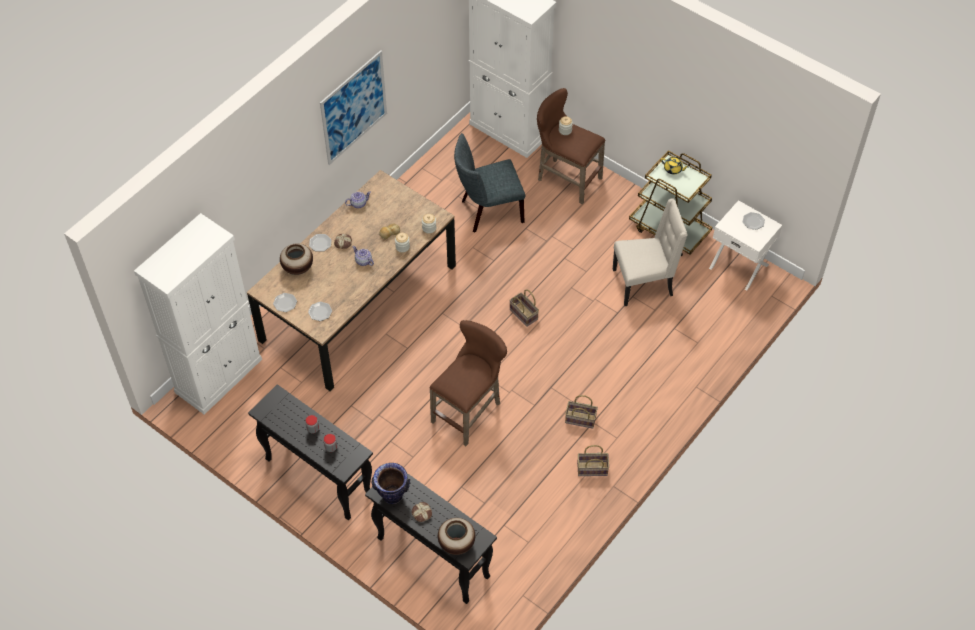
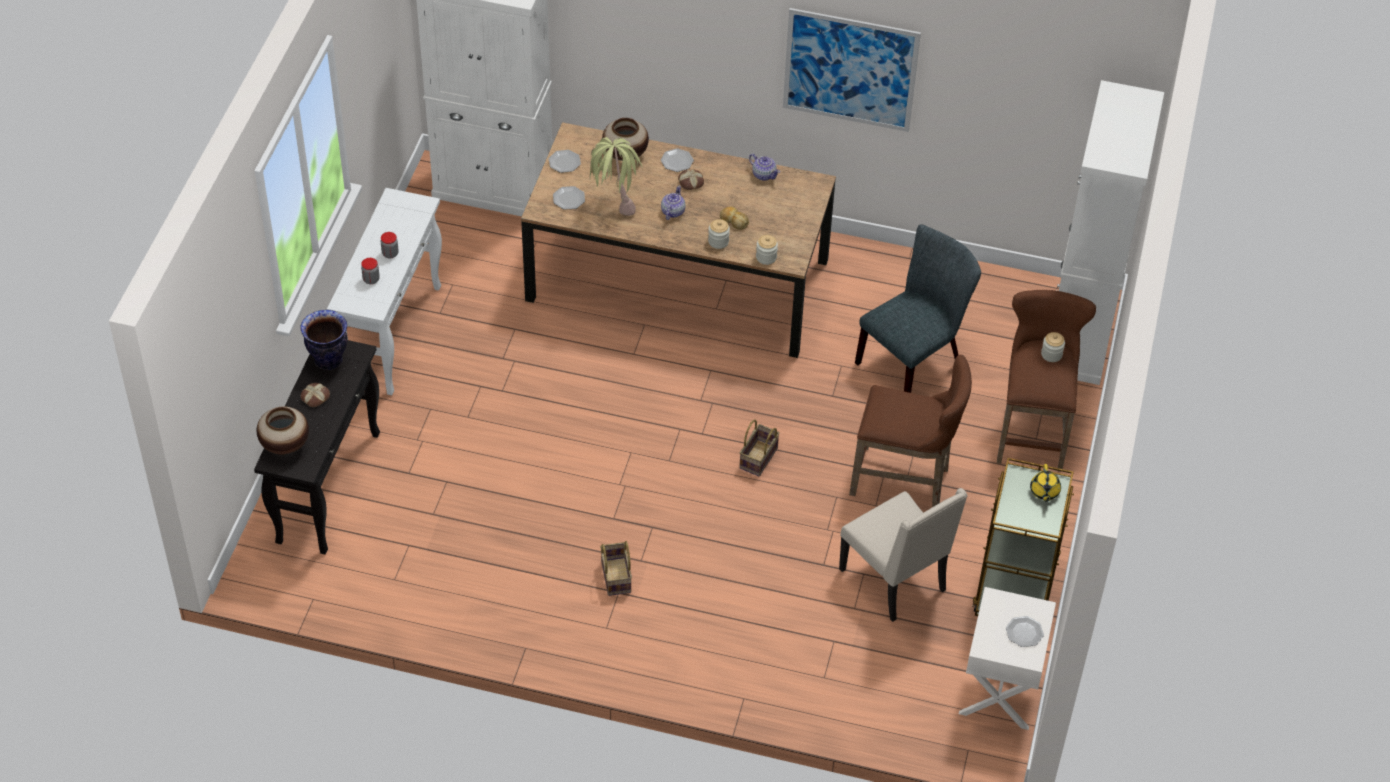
camera: 65 degrees right, 5 degrees down
(317, 477) = (393, 334): black console table -> white console table
(338, 289) = (614, 203): none -> potted plant
(470, 411) = (567, 452): brown stool -> brown stool (905, 481)
(488, 211) = (914, 361): grey chair -> grey chair turned 90 degrees clockwise
(591, 469) = (540, 614): basket -> none

